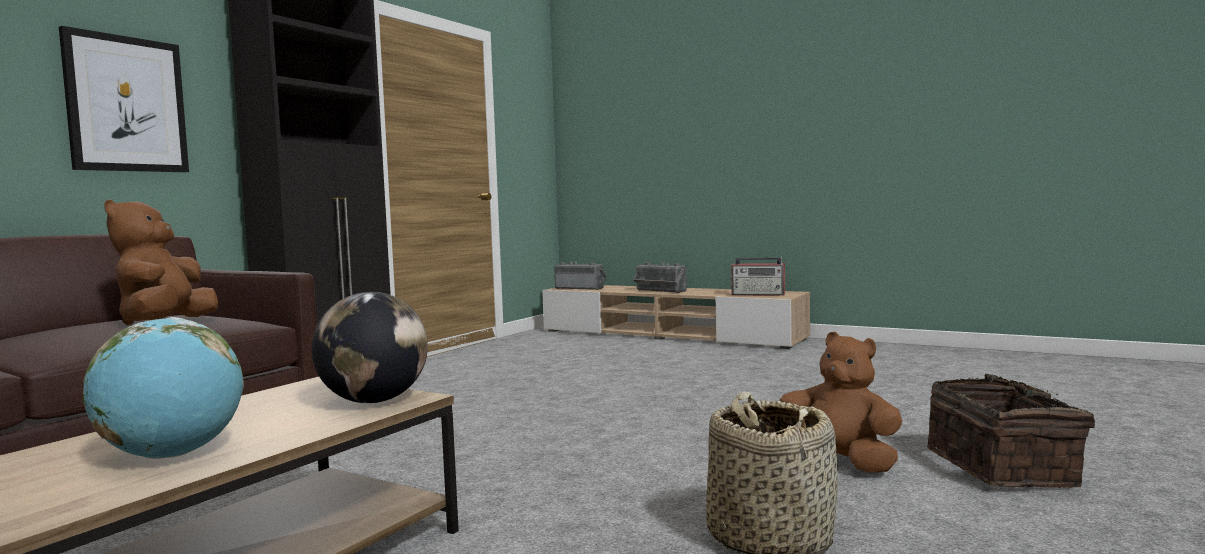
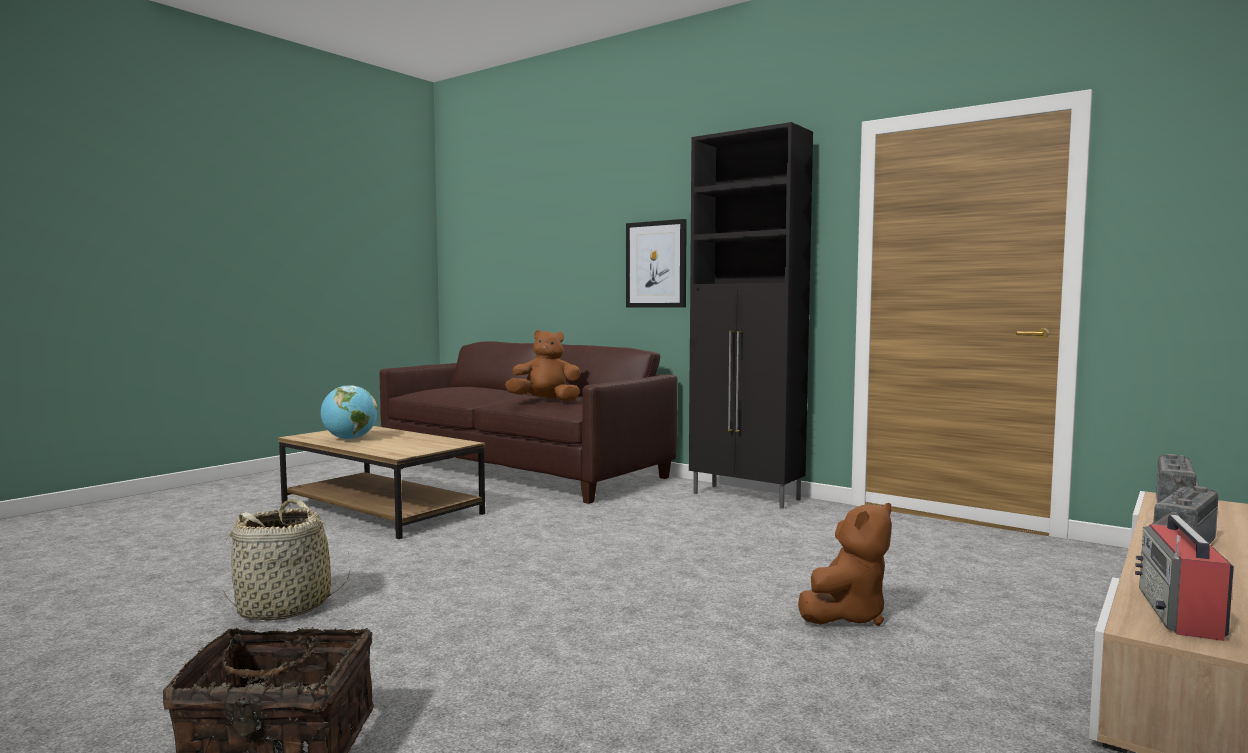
camera: 95 degrees right, 0 degrees up
(374, 401) = (402, 451): globe -> none
(838, 461) = (397, 657): brown plush toy -> brown plush toy (846, 615)

